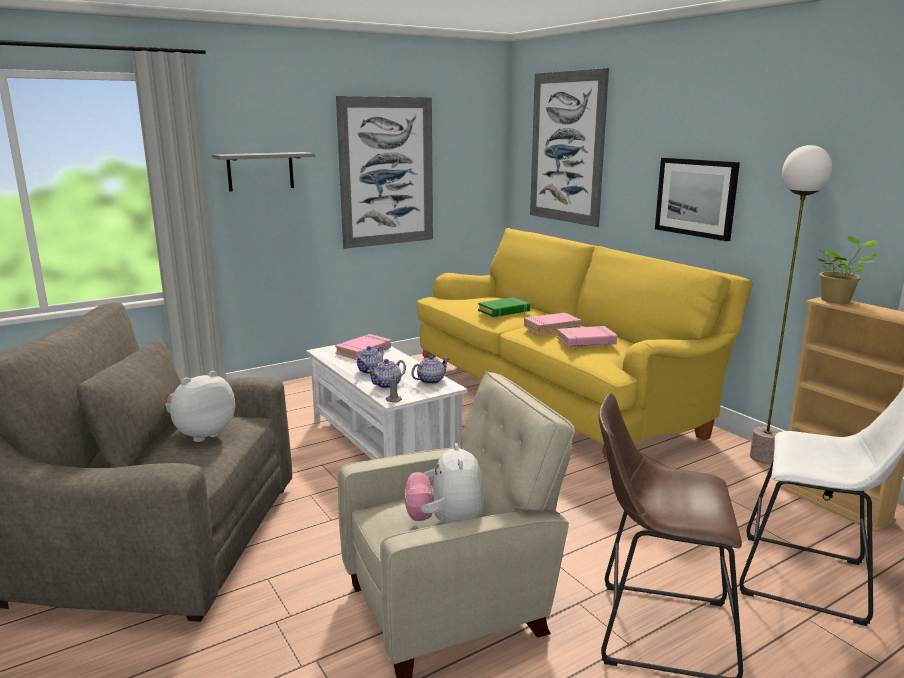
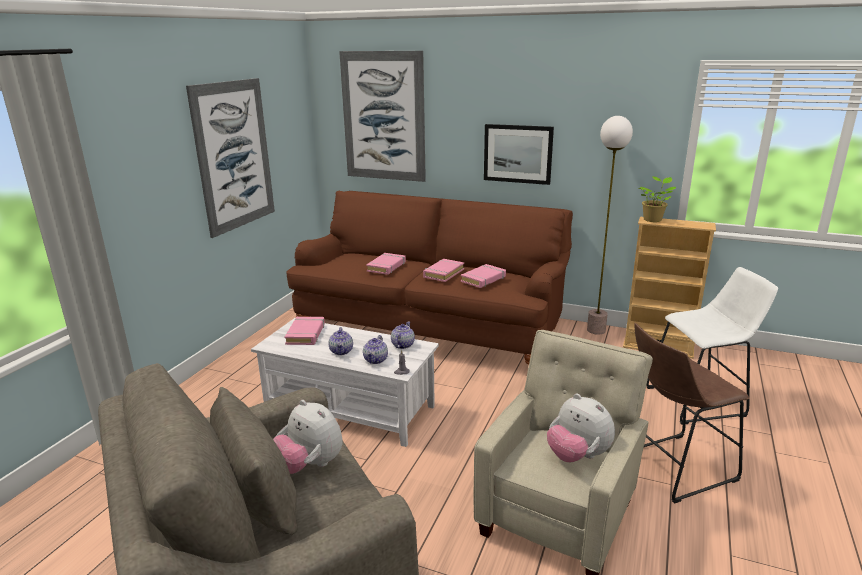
camera: 35 degrees left, 5 degrees up
(202, 434) = (310, 465): plush toy -> plush toy turned 60 degrees counterclockwise
(260, 171) = (132, 175): grey shelf -> none
(504, 311) = (387, 266): green book -> pink book
(556, 398) = (430, 326): yellow sofa -> brown sofa

